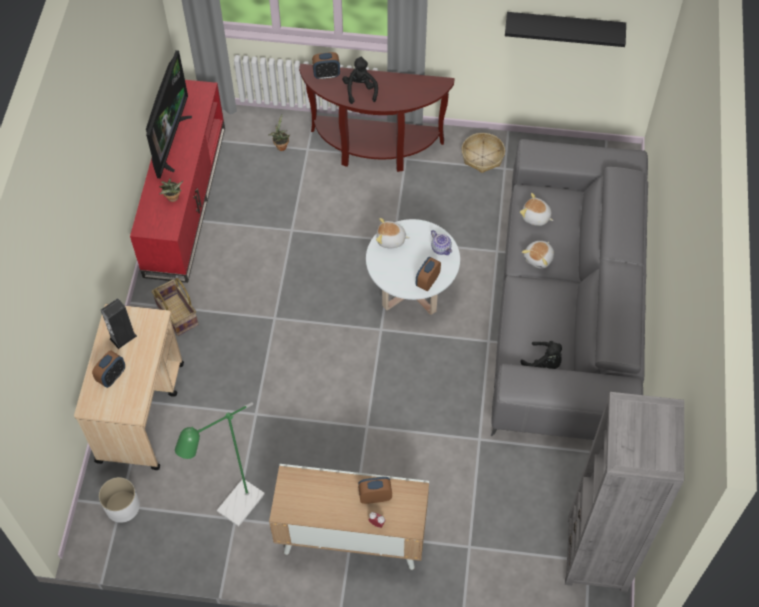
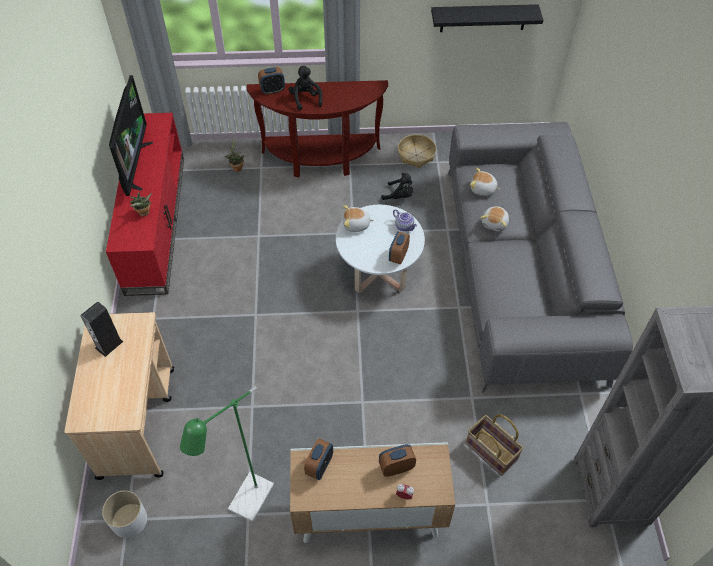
camera: 10 degrees left, 5 degrees down
(112, 376) = (101, 385): alarm clock -> alarm clock (319, 466)
(176, 315) = (161, 325): basket -> basket (490, 452)
(544, 362) = (524, 313): black plush toy -> black plush toy (399, 196)

